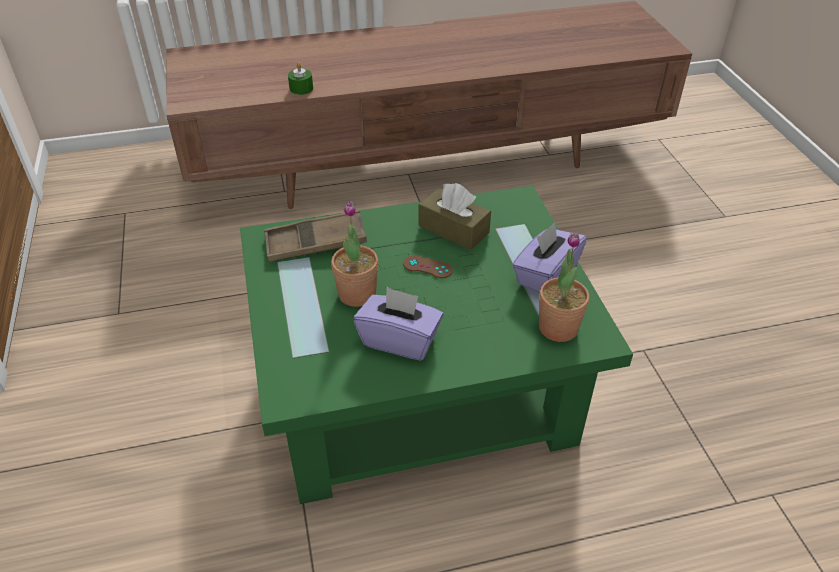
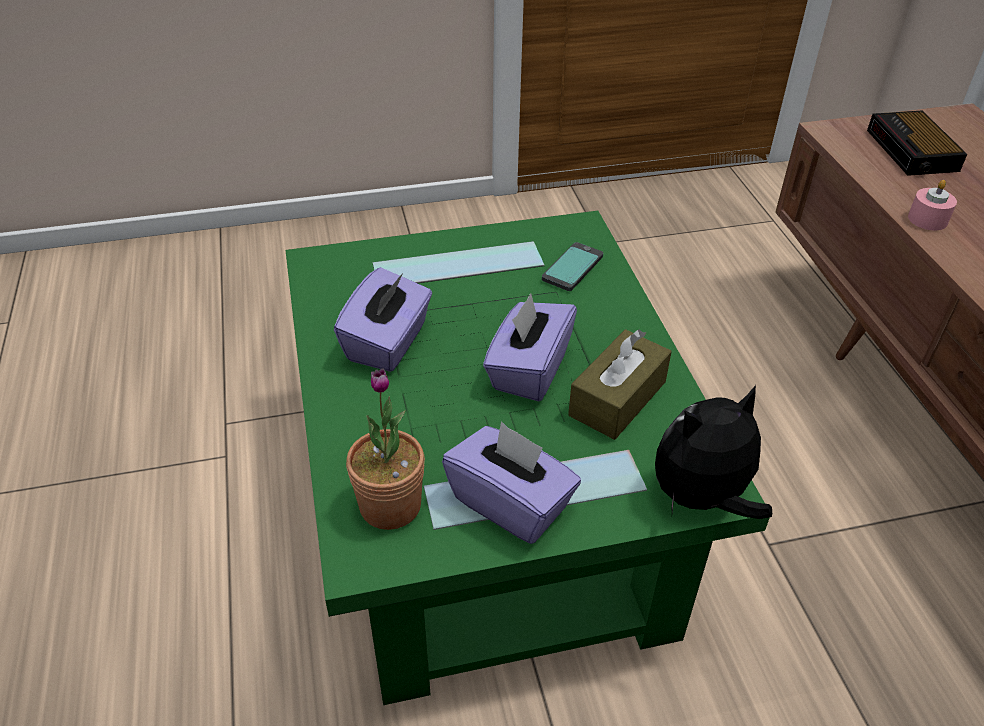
camera: 90 degrees right, 0 degrees up
(222, 79) = (913, 151): none -> alarm clock
(301, 88) = (927, 219): green candle -> pink candle
(315, 242) = (572, 267): brown tray -> phone
(357, 294) = (474, 306): potted plant -> none
(427, 267) = (528, 370): brown game controller -> purple tissue box
(527, 205) = (702, 499): none -> plush toy

